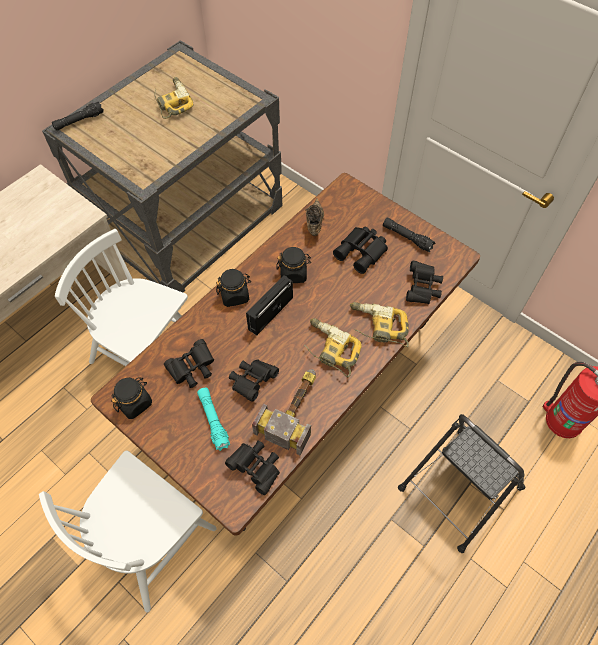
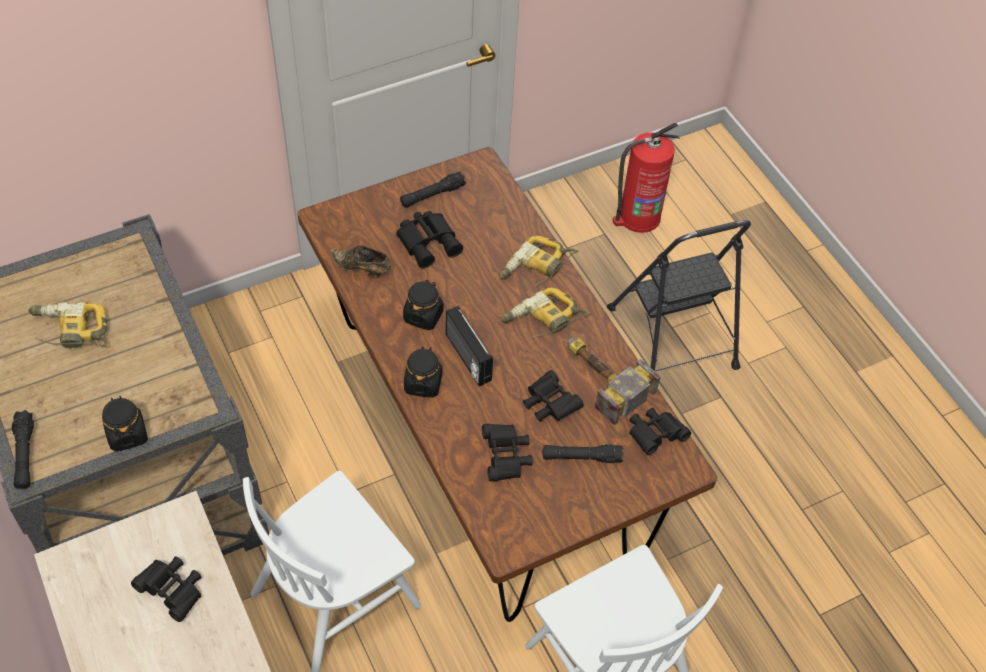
camera: 70 degrees left, 5 degrees down
(134, 403) = (523, 530): black jar -> black jar (127, 434)
(213, 420) = (581, 457): turquoise flashlight -> black flashlight
(422, 289) = (507, 211): black binoculars -> black binoculars (173, 591)

